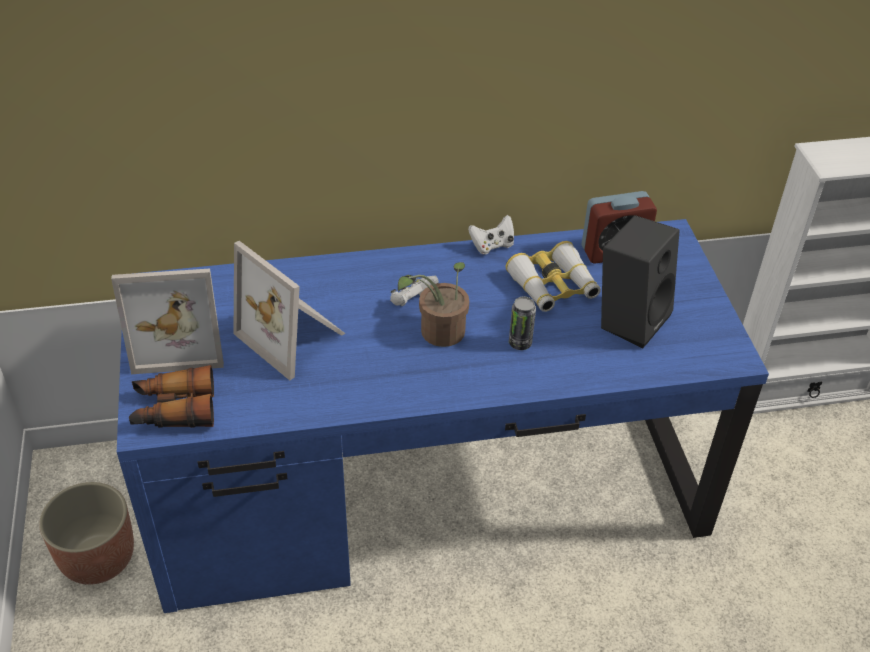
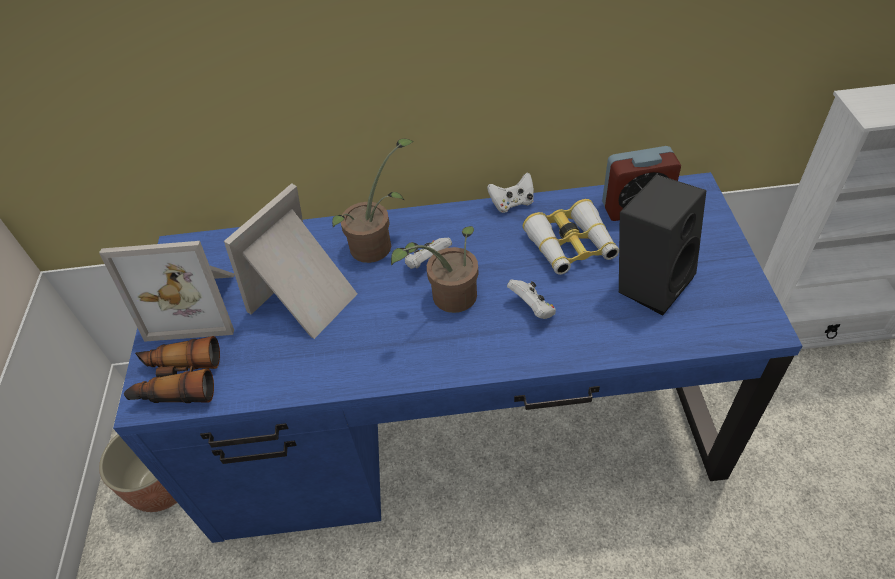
camera: 10 degrees right, 5 degrees up
(294, 335) = (307, 300): picture frame -> picture frame turned 75 degrees clockwise
(359, 284) = (377, 245): none -> potted plant
(520, 343) = (532, 309): can -> white game controller

